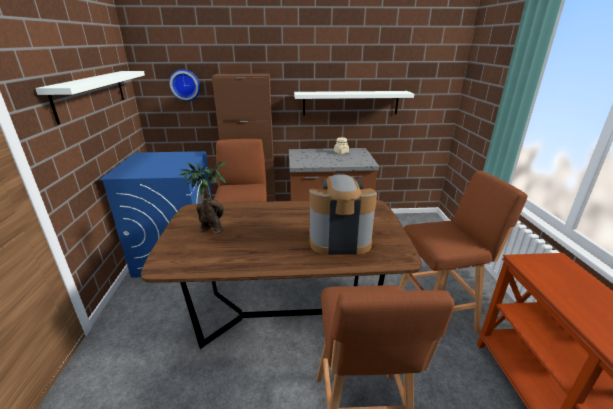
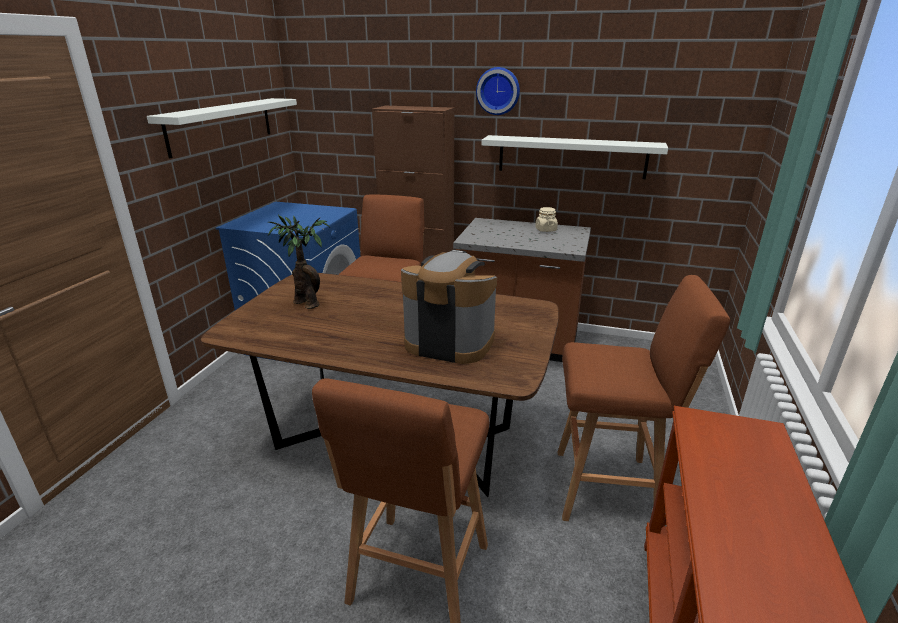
camera: 20 degrees right, 0 degrees up
(185, 85) = (348, 119): wall clock -> wall clock (498, 91)

